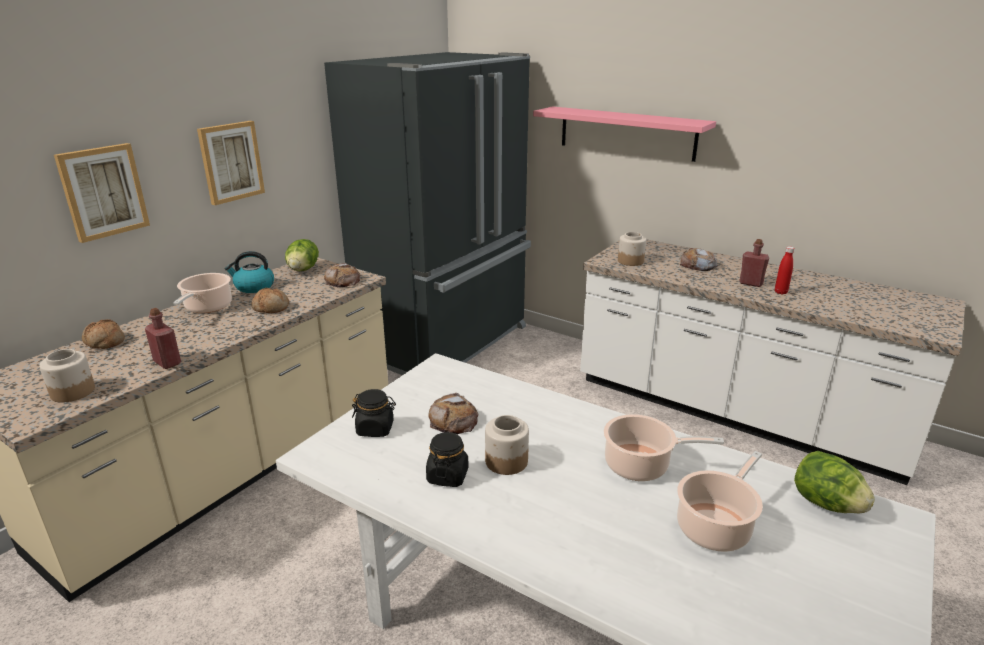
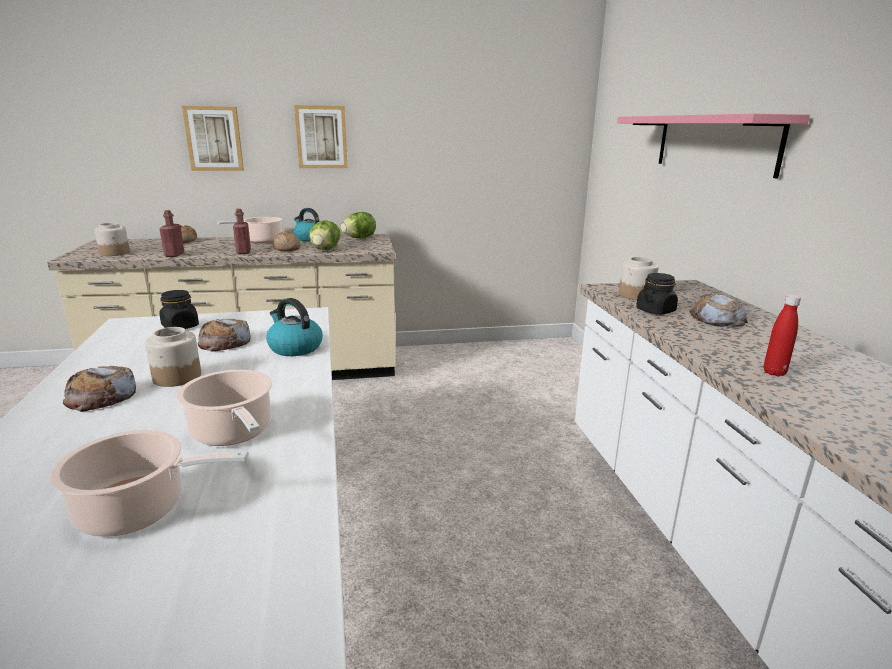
camera: 45 degrees right, 5 degrees down
(343, 280) = (363, 247): bread -> bread (102, 396)
(447, 476) = (132, 366): black jar -> black jar (655, 311)
(448, 343) = (513, 360): black fridge -> none
(513, 397) = (294, 348): none -> kettle
(751, 283) = (748, 352): red bottle -> red bottle (243, 252)
(826, 504) = (266, 581): lettuce -> lettuce (325, 249)

